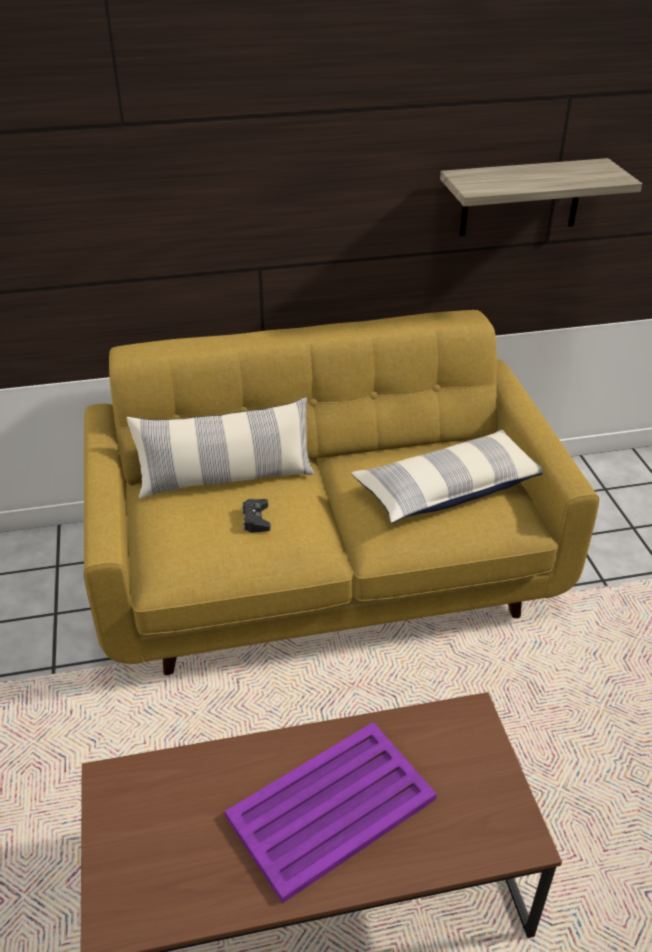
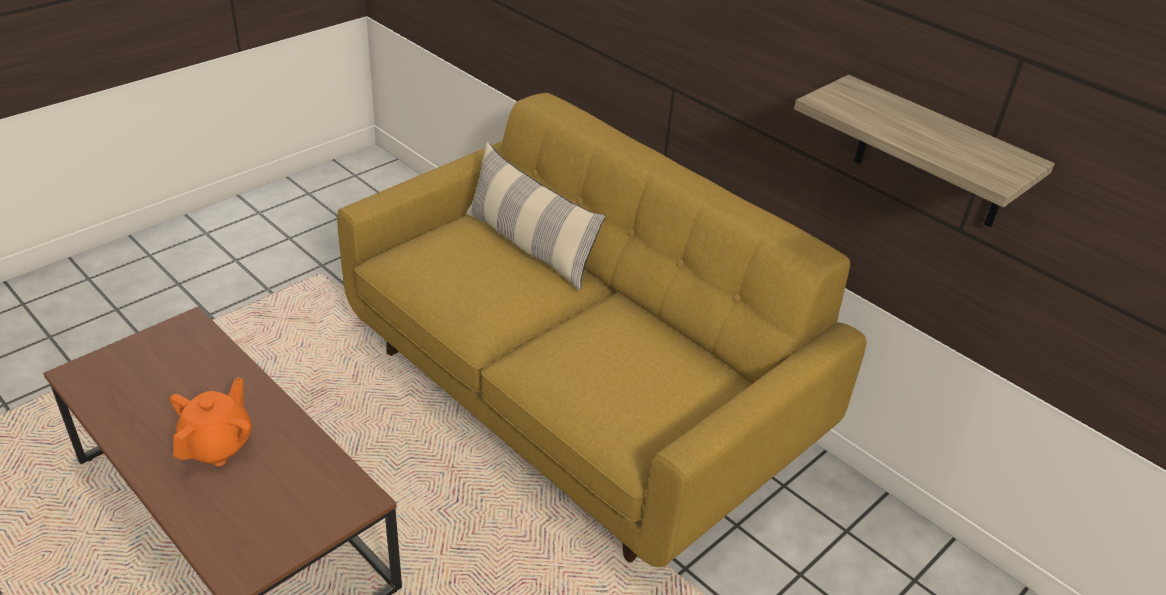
camera: 55 degrees right, 0 degrees up
(256, 520) = (487, 279): black game controller -> none
(333, 807) = (218, 445): purple tray -> orange teapot
(448, 489) = (634, 380): pillow -> none

